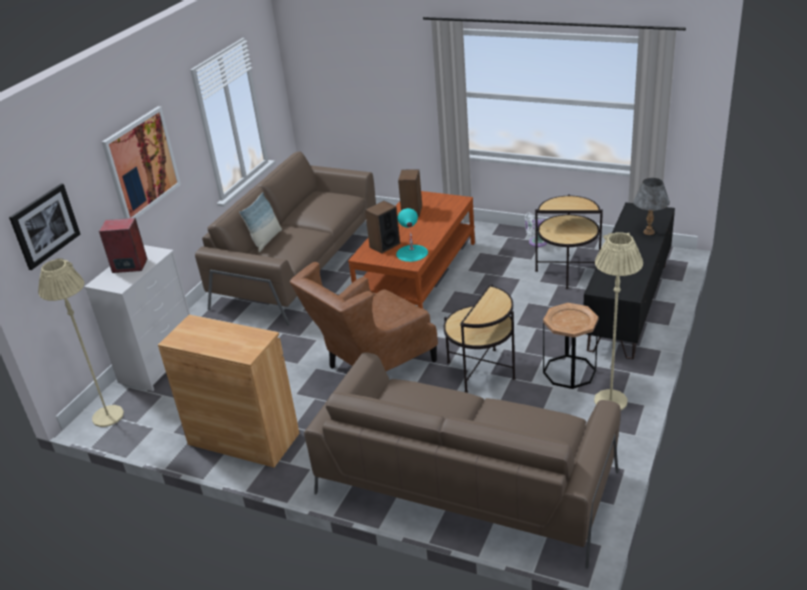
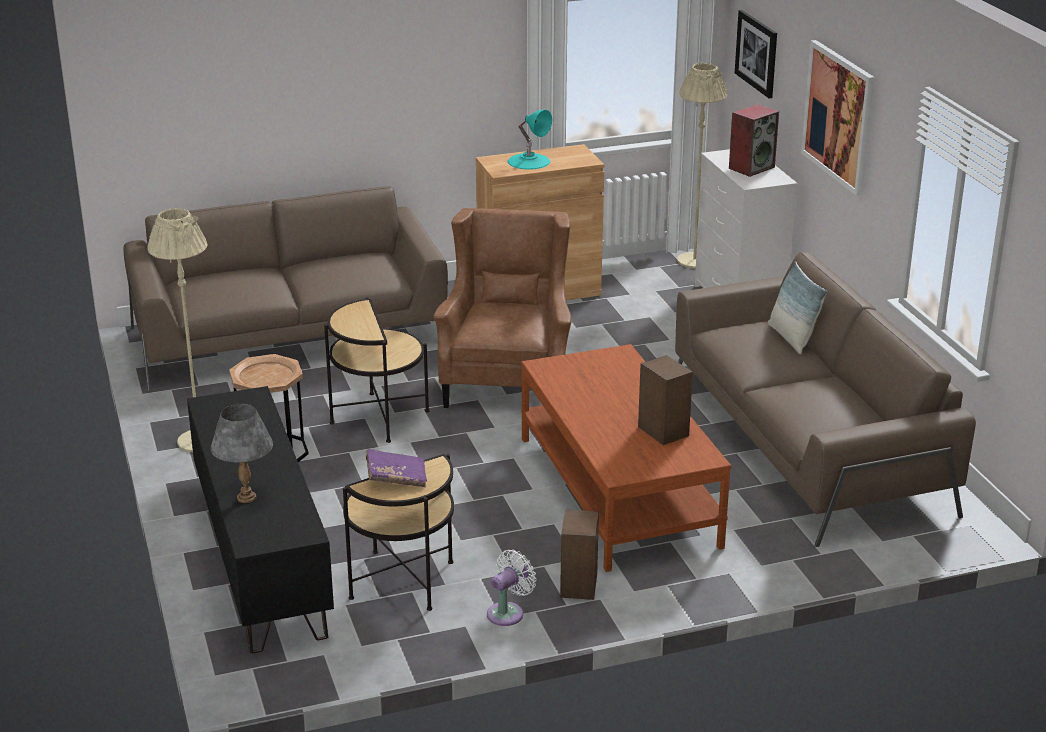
camera: 135 degrees right, 5 degrees down
(384, 245) = (616, 374): speaker -> speaker (579, 585)
(411, 253) = (564, 377): turquoise table lamp -> turquoise table lamp (529, 161)
(572, 206) = (396, 478): none -> purple book

